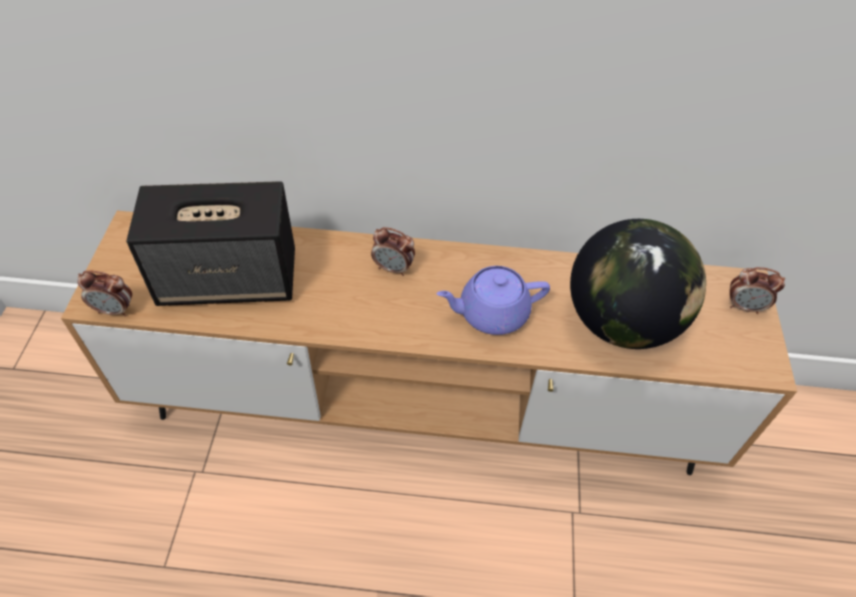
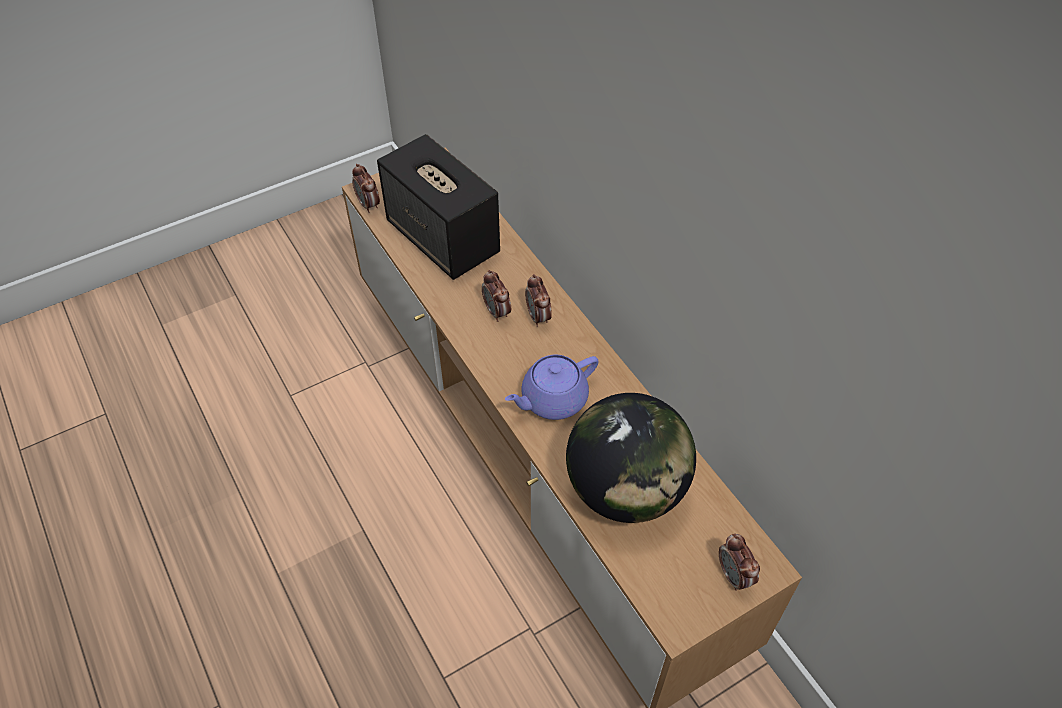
camera: 55 degrees right, 0 degrees up
(359, 292) = (497, 312): none -> alarm clock
(491, 313) = (552, 399): purple teapot -> purple teapot turned 75 degrees counterclockwise

